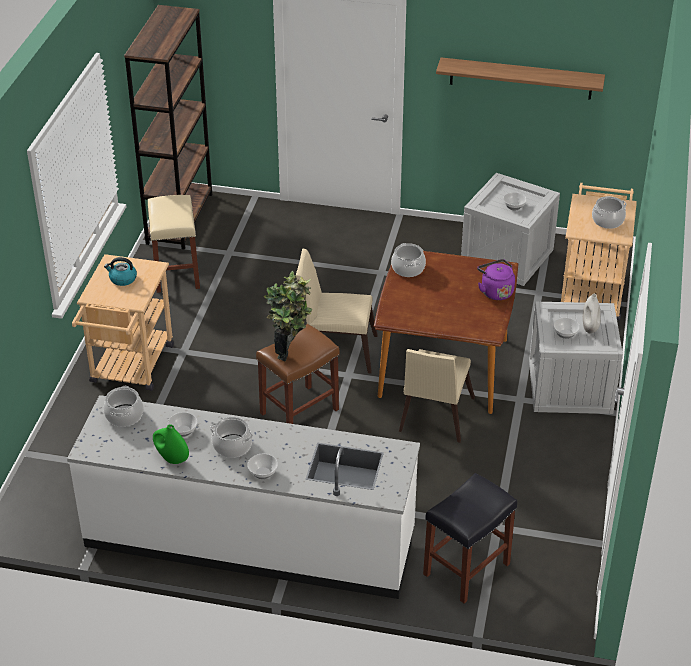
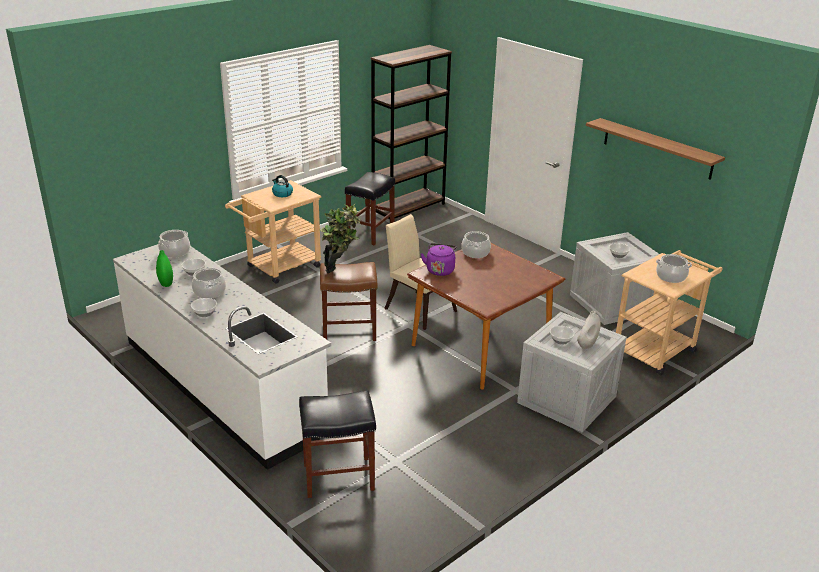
camera: 35 degrees right, 10 degrees down
(177, 274) = (370, 234): beige stool -> black stool
(434, 418) = (436, 374): beige chair -> none
(495, 291) = (523, 287): purple kettle -> purple kettle (440, 270)

